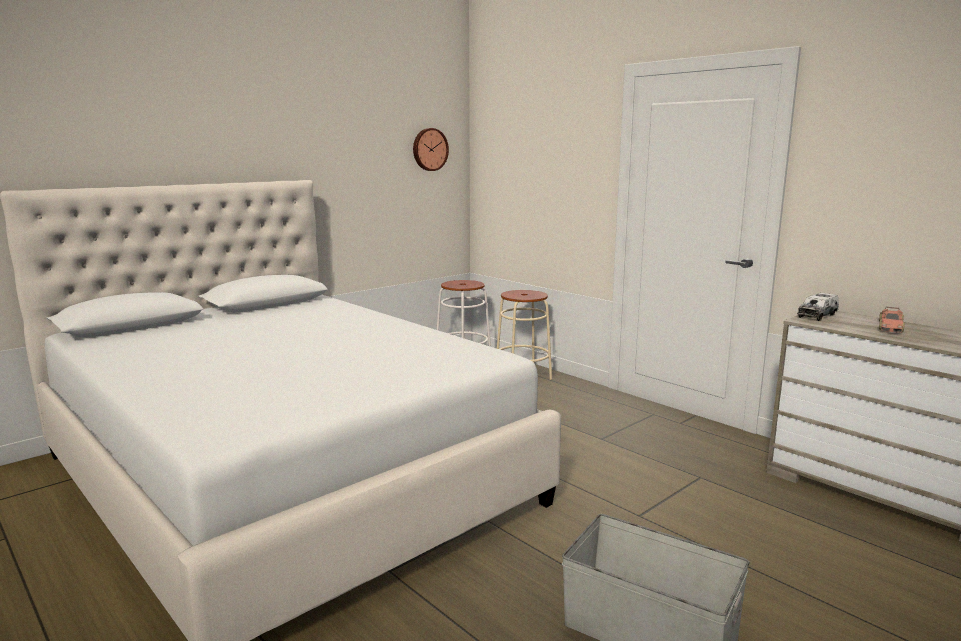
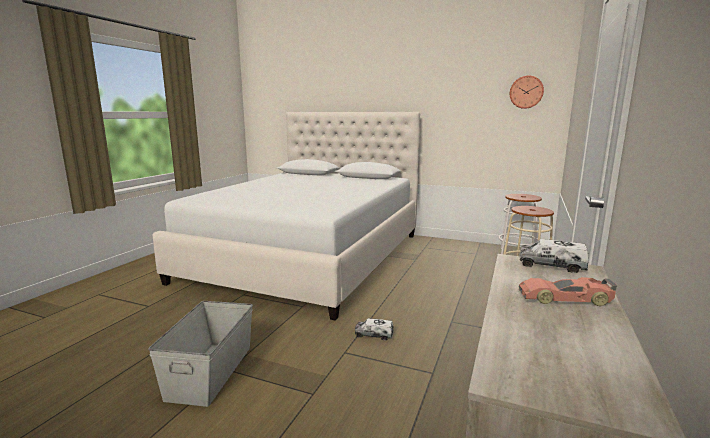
camera: 65 degrees right, 0 degrees up
(607, 488) = (374, 335): none -> toy truck

